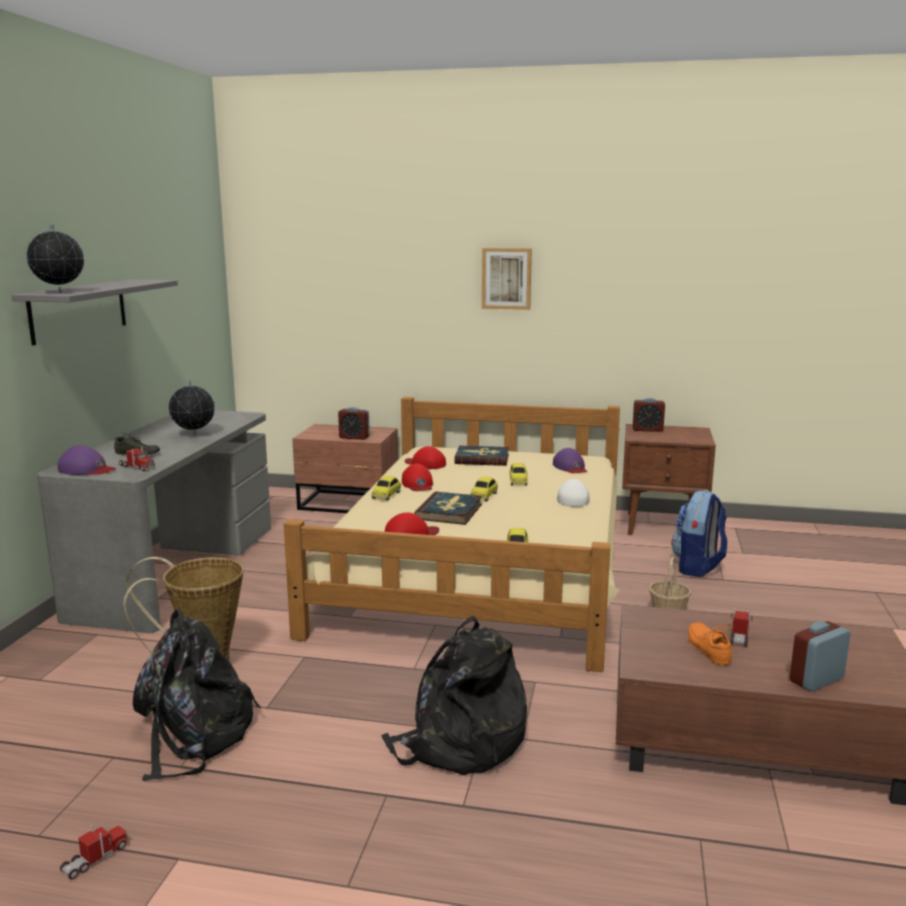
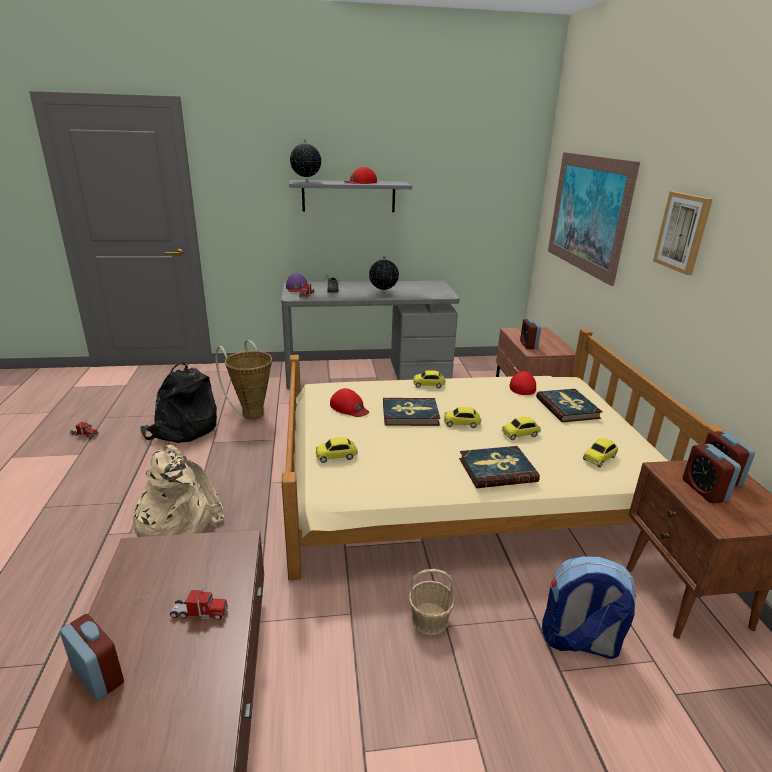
camera: 70 degrees right, 10 degrees up
(346, 286) = (587, 213): none -> picture
(418, 484) = (465, 392): red cap -> red cap (360, 182)
(460, 743) = (176, 520): black backpack -> beige backpack
(570, 467) = (599, 458): purple cap -> toy car
(573, 498) = (497, 470): white cap -> book
(664, 436) = (704, 490): none -> alarm clock
(710, 648) = (169, 591): orange shoe -> none

